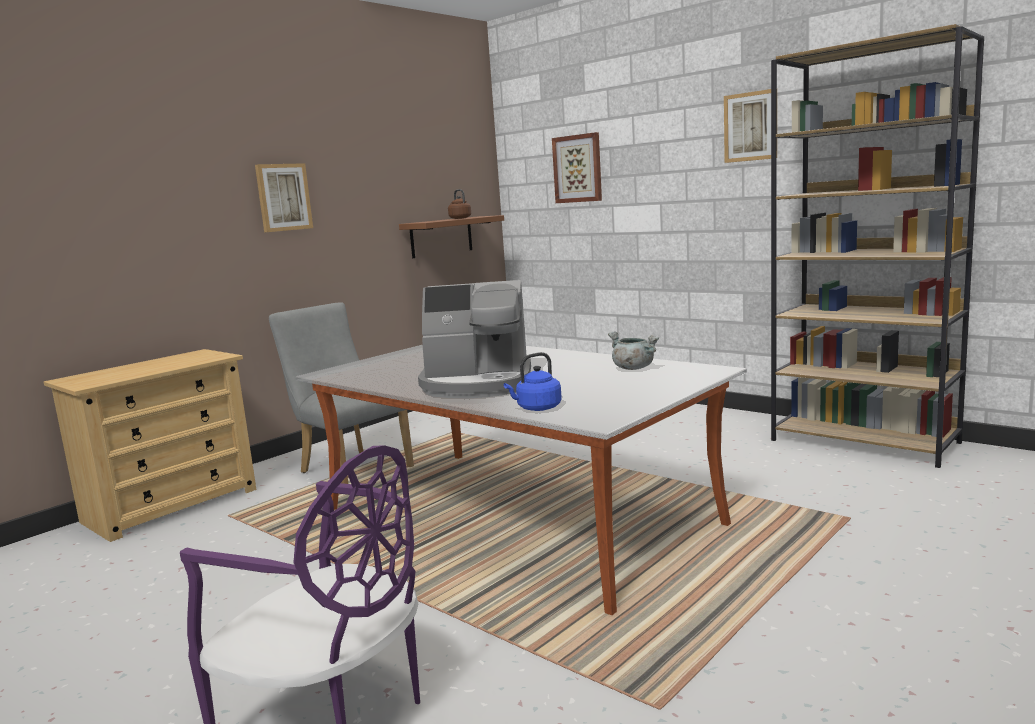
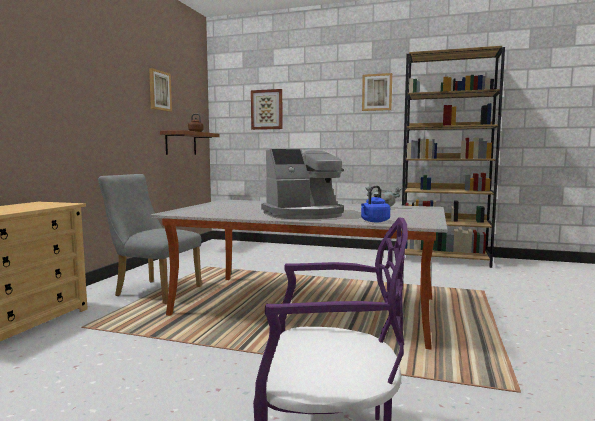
camera: 25 degrees left, 5 degrees down
(283, 197) = (96, 97): picture -> picture (159, 90)

